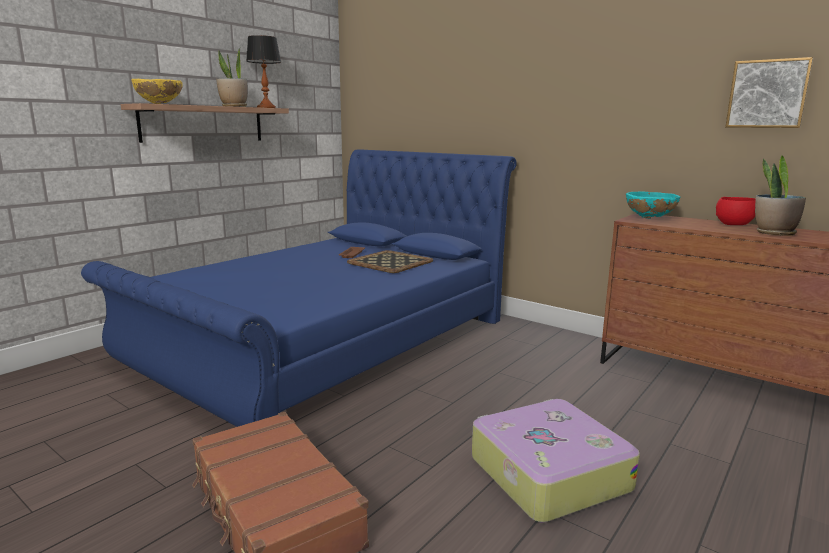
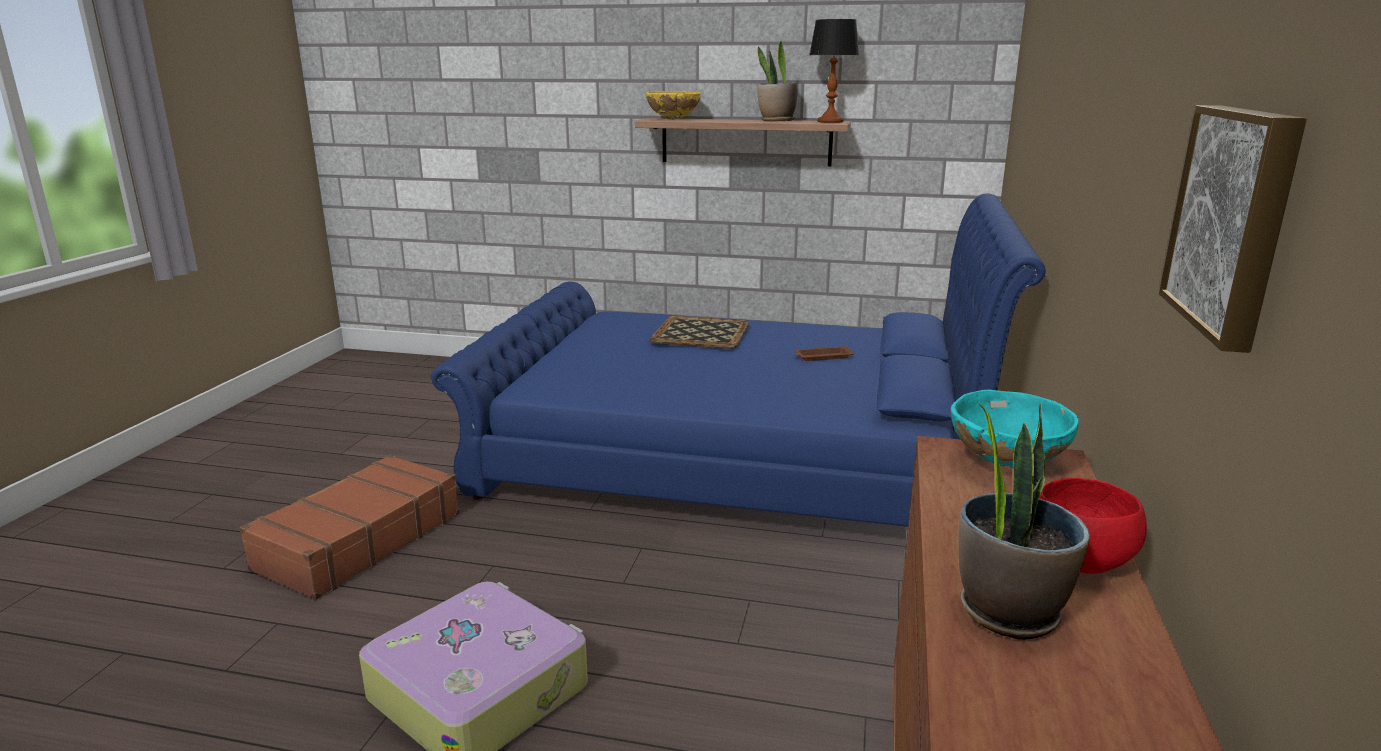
camera: 65 degrees right, 5 degrees up
(391, 262) = (814, 383): tray -> tray (701, 333)

